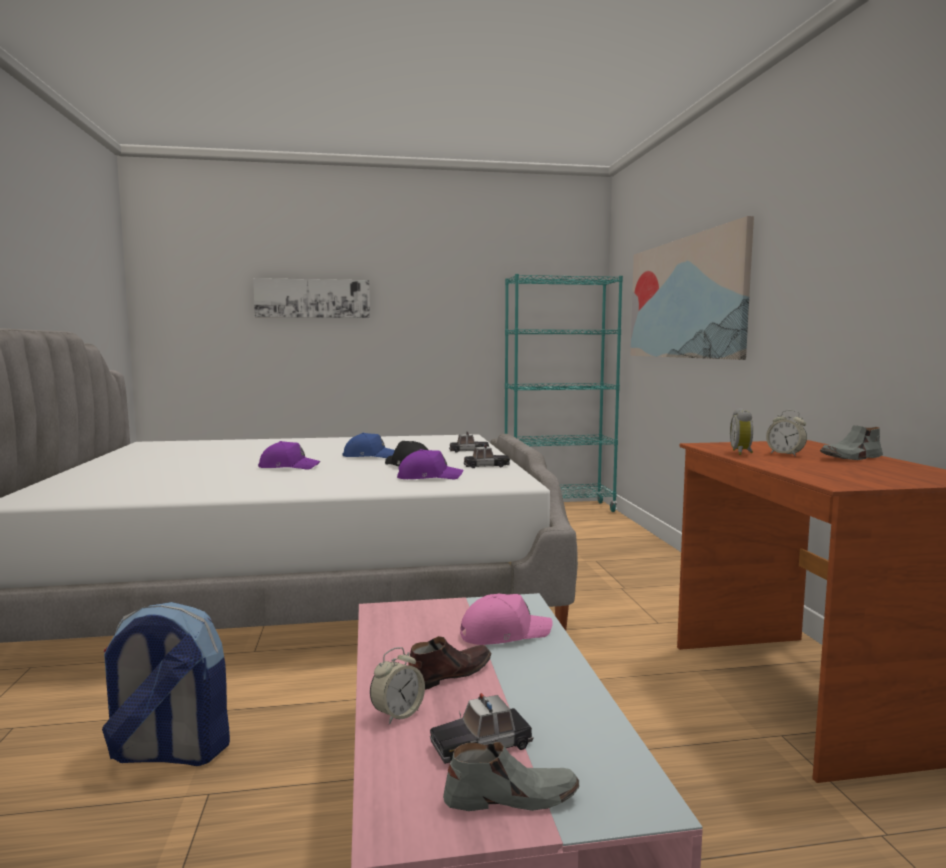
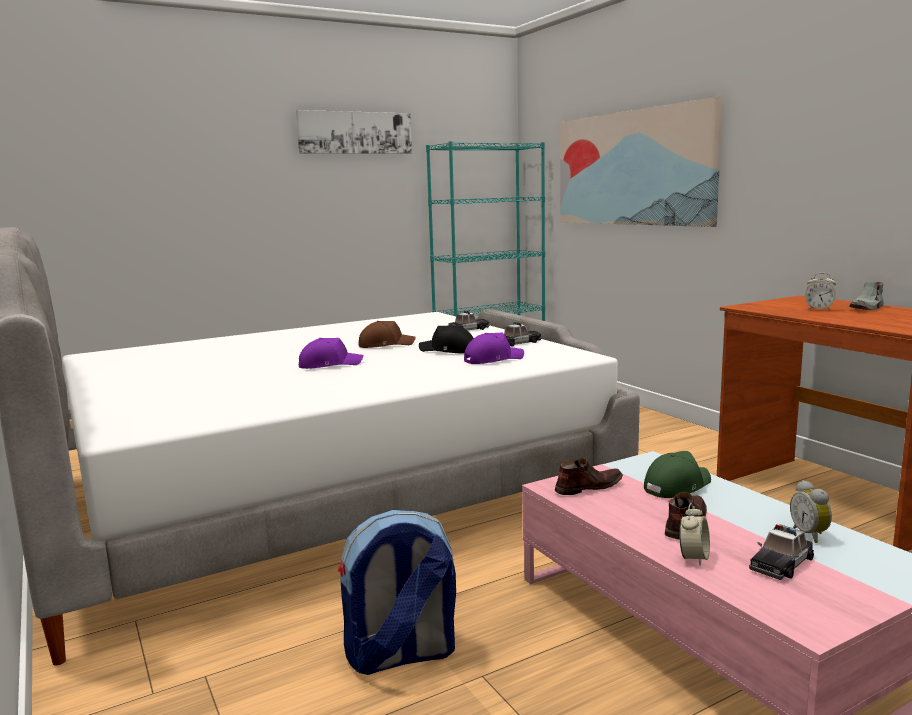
camera: 20 degrees left, 5 degrees up
(312, 298) = (222, 170): picture -> picture (355, 133)
(369, 456) = (385, 345): blue cap -> brown cap
(413, 618) = (588, 487): none -> brown shoe
(504, 633) = (676, 486): pink cap -> green cap
(511, 797) = (848, 589): grey shoe -> none
(742, 453) = (788, 311): alarm clock -> alarm clock (810, 535)

